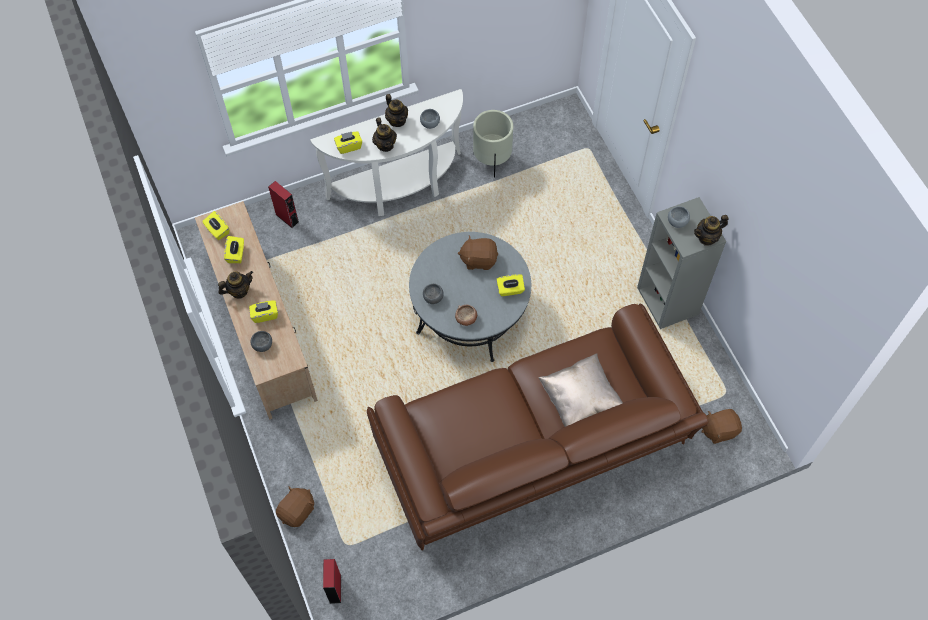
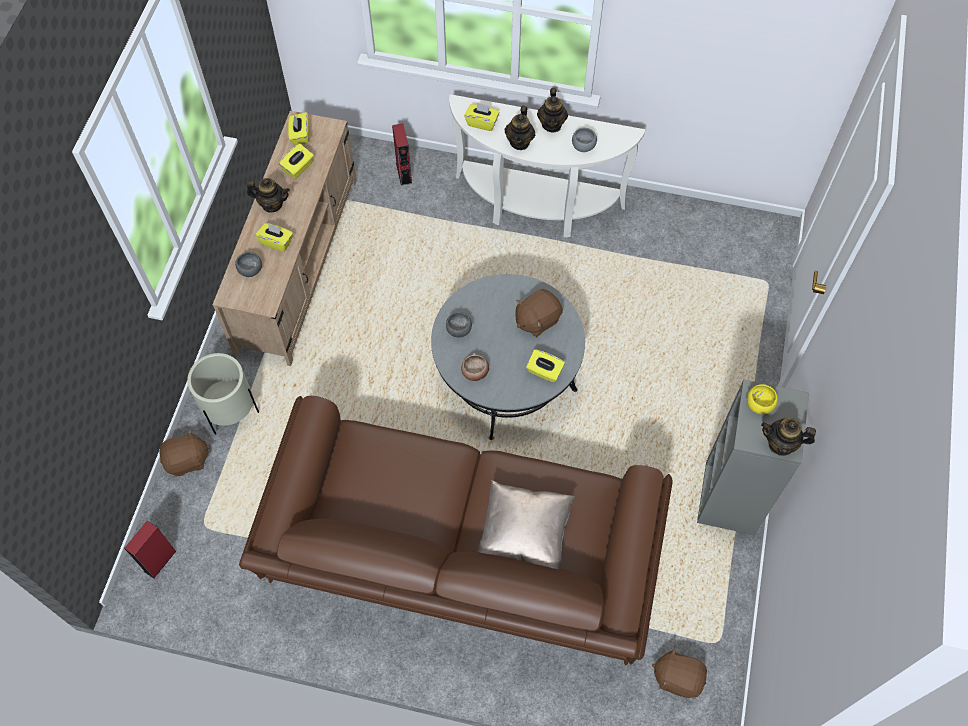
camera: 35 degrees right, 0 degrees up
(479, 259) = (537, 320): brown plush toy -> brown plush toy turned 75 degrees counterclockwise
(492, 160) = (652, 235): beige planter -> beige planter (231, 412)
(677, 221) = (760, 404): grey bowl -> yellow bowl

